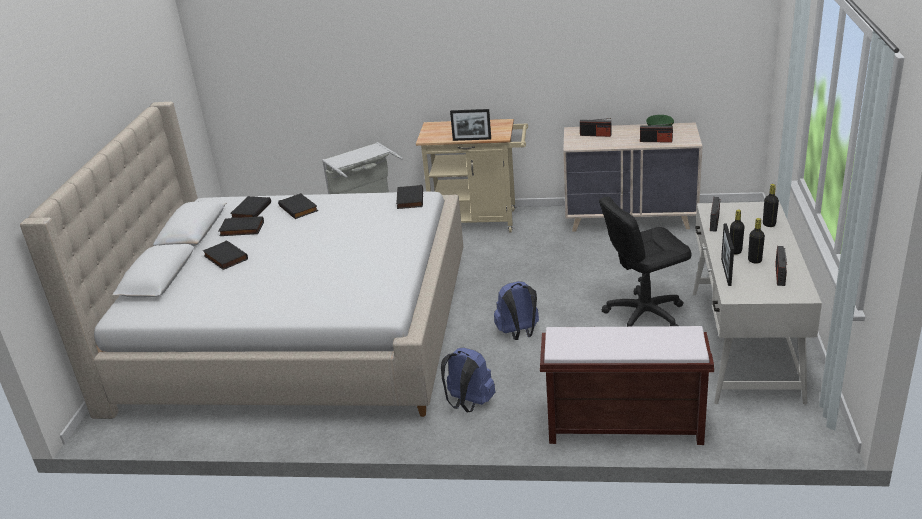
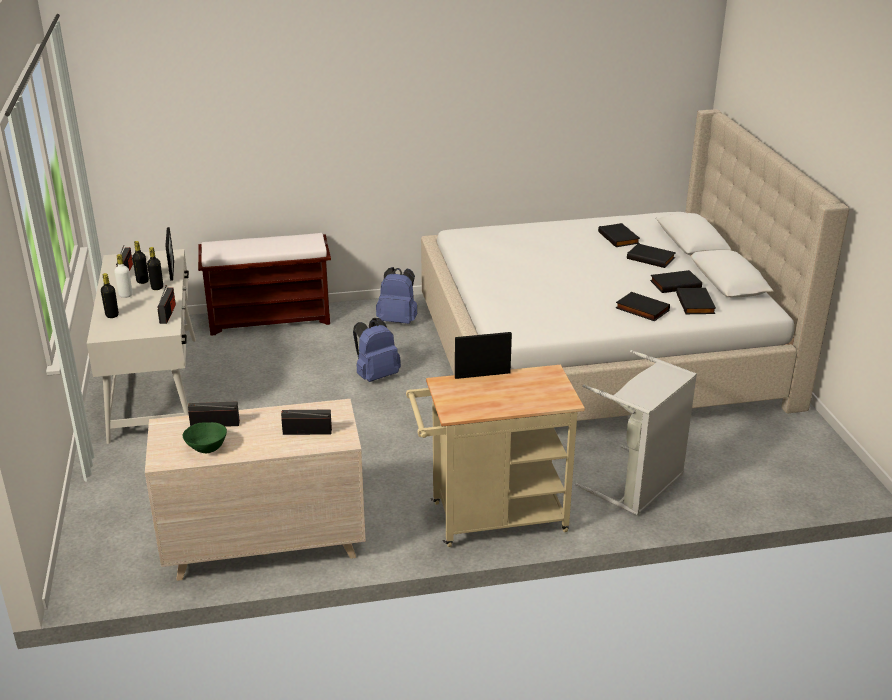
camera: 160 degrees right, 0 degrees up
(409, 199) = (521, 329): black book -> black book (619, 238)
(644, 315) = (250, 405): black office chair -> none
(765, 245) = (125, 295): none -> white bottle

